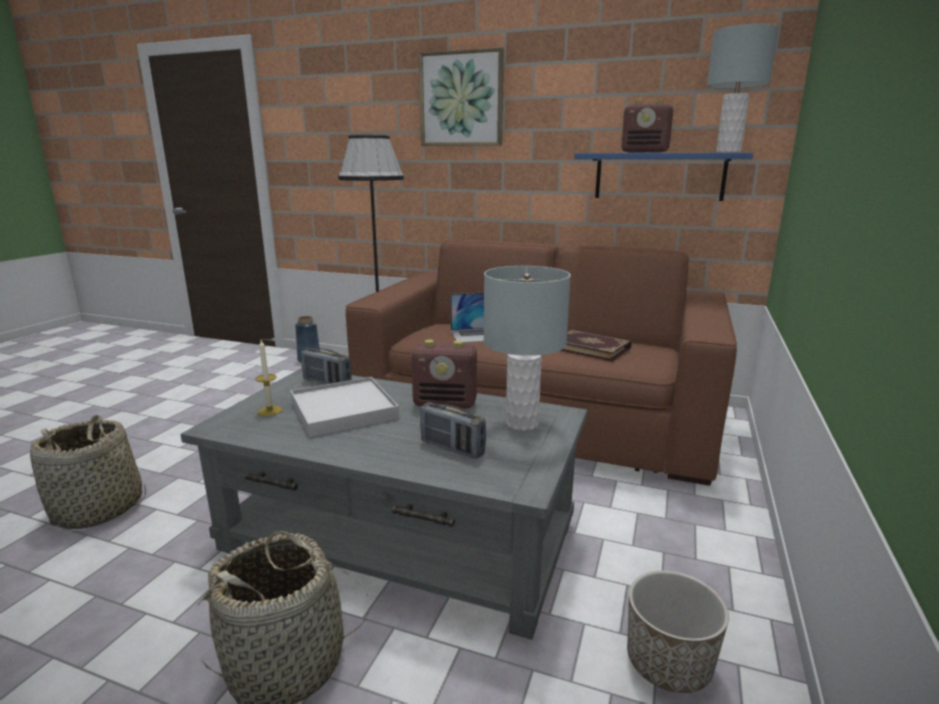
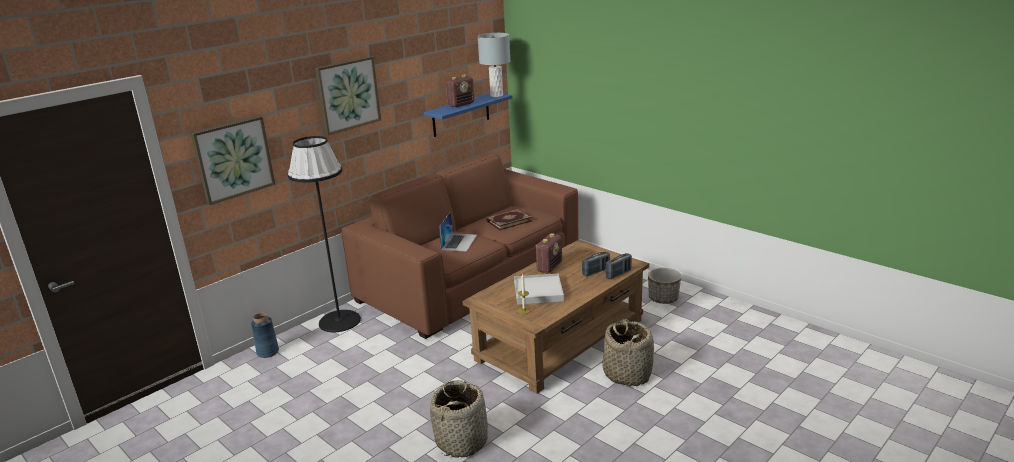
camera: 65 degrees left, 5 degrees up
(320, 145) = (233, 159): none -> picture
(327, 383) = (496, 294): radio -> radio (618, 274)
(400, 537) = (560, 339): grey coffee table -> brown coffee table
(521, 423) = (582, 255): grey table lamp -> none

